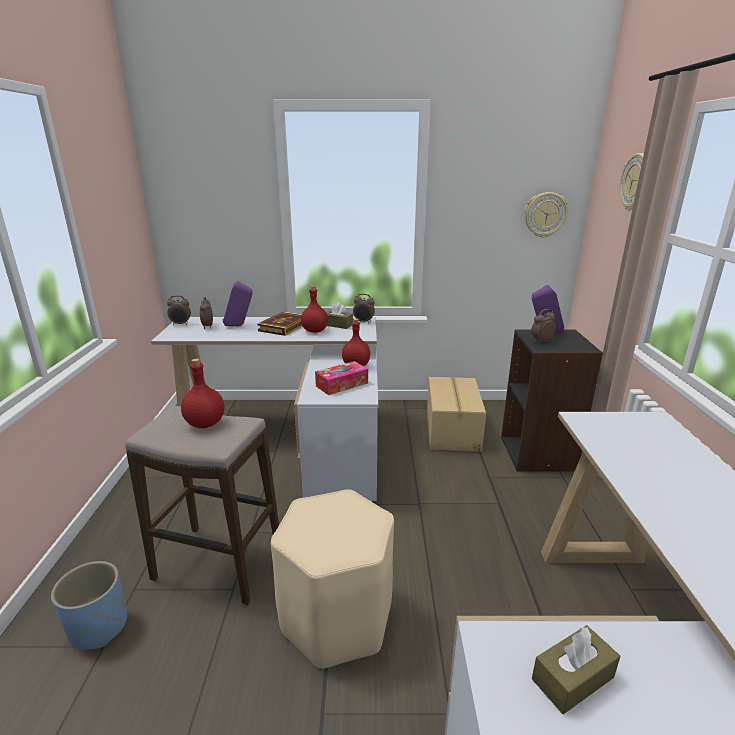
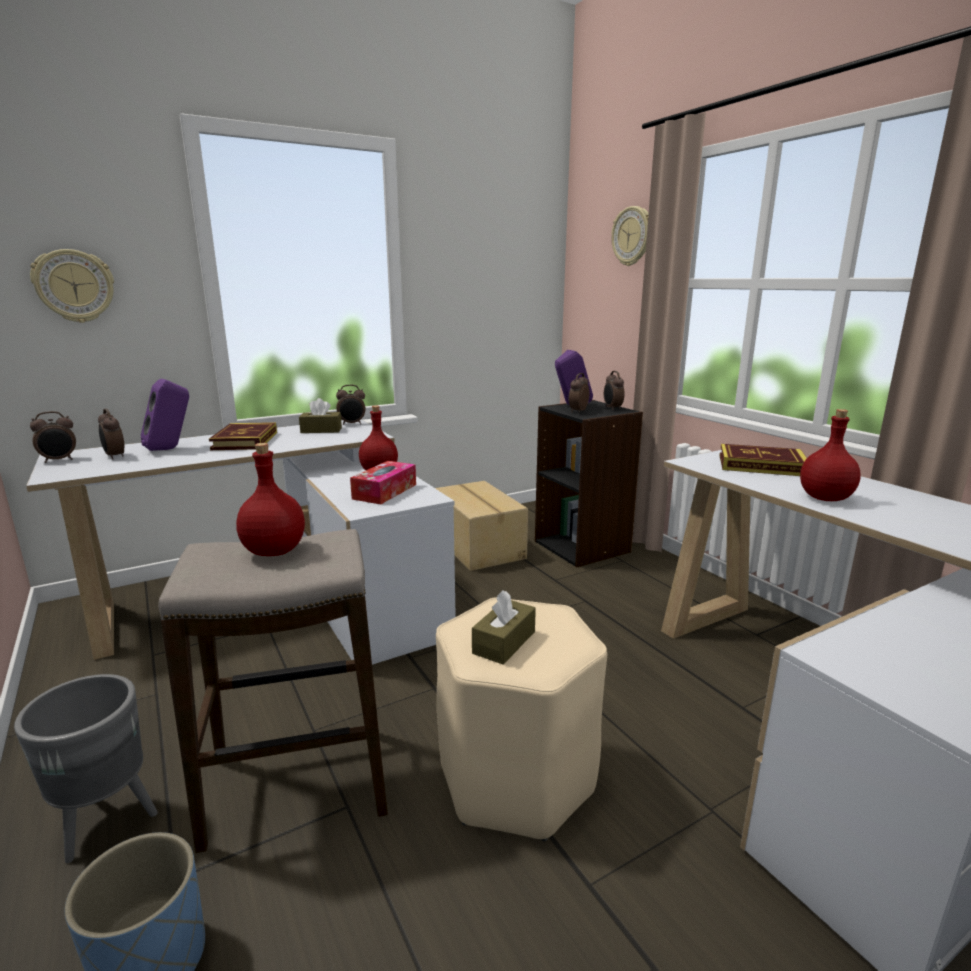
camera: 30 degrees left, 5 degrees down
(128, 545) = (107, 824): none -> grey planter
(315, 331) = (298, 439): red bottle -> red bottle (826, 498)
(545, 215) = (527, 283): wall clock -> wall clock (74, 286)
(572, 678) = (916, 652): brown tissue box -> brown tissue box (504, 642)
(578, 343) = (612, 408): none -> alarm clock
(648, 440) = (761, 465): none -> book

